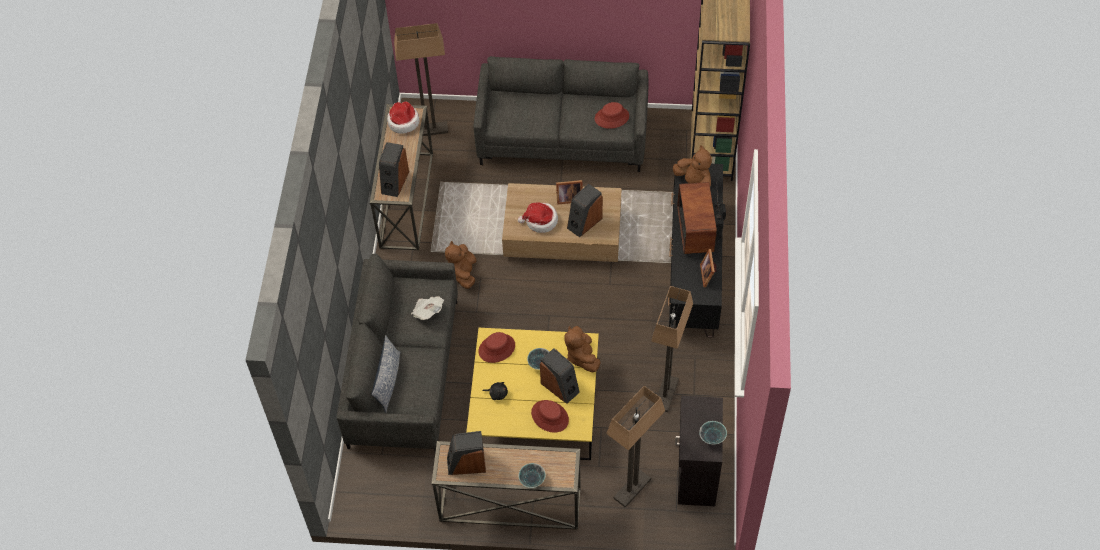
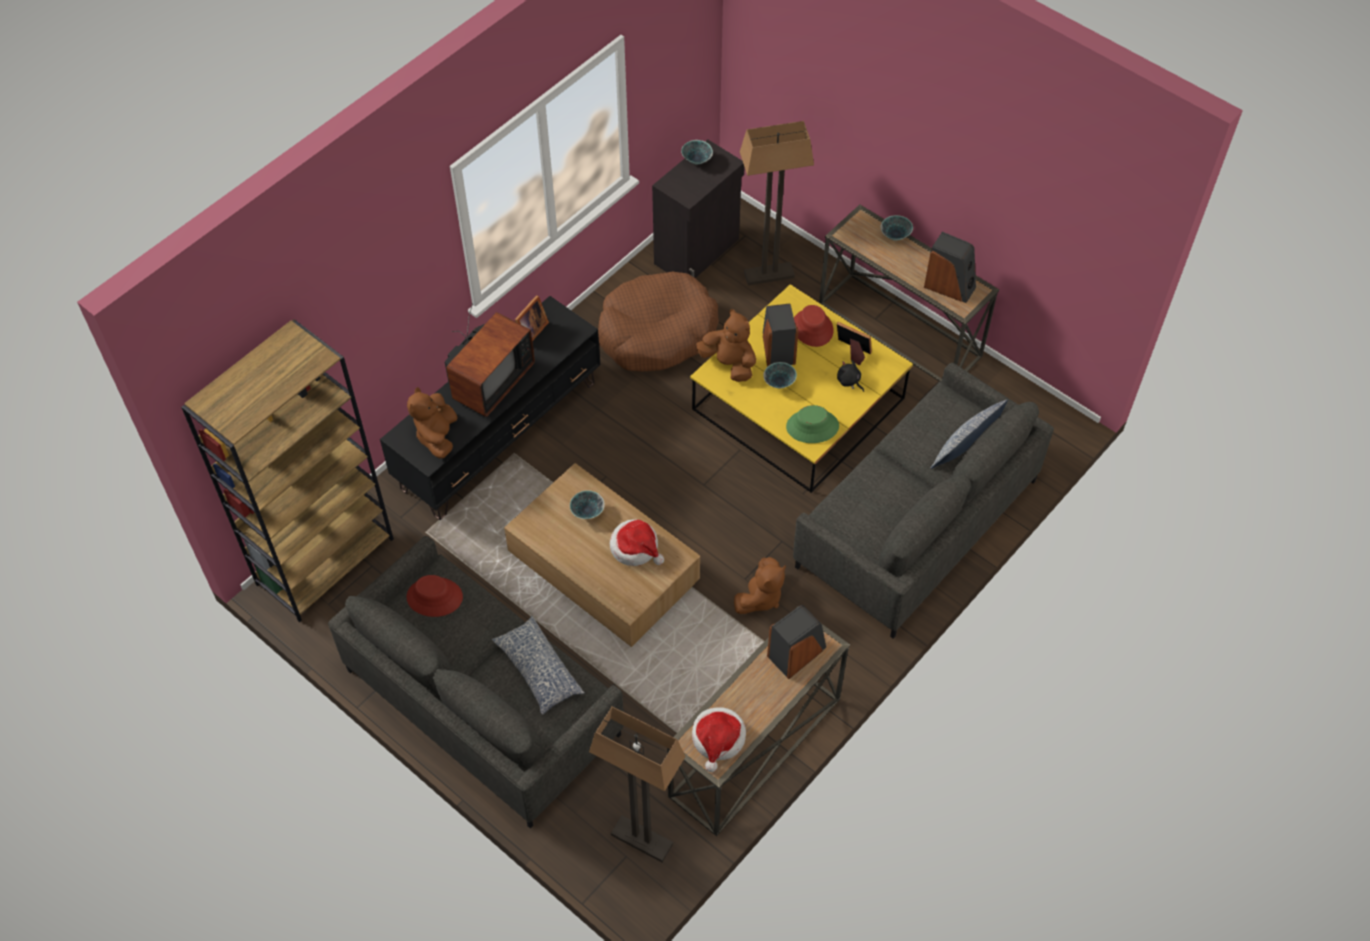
camera: 145 degrees left, 0 degrees up
(428, 312) = (866, 493): newspaper -> none
(496, 348) = (812, 427): red hat -> green hat
(527, 118) = (538, 670): none -> pillow
(568, 198) = (577, 555): picture frame -> picture frame (852, 352)
(581, 356) = (729, 363): brown plush toy -> brown plush toy turned 75 degrees counterclockwise
(584, 222) = (587, 512): speaker -> bowl
(666, 394) = (656, 332): floor lamp -> brown dog bed

